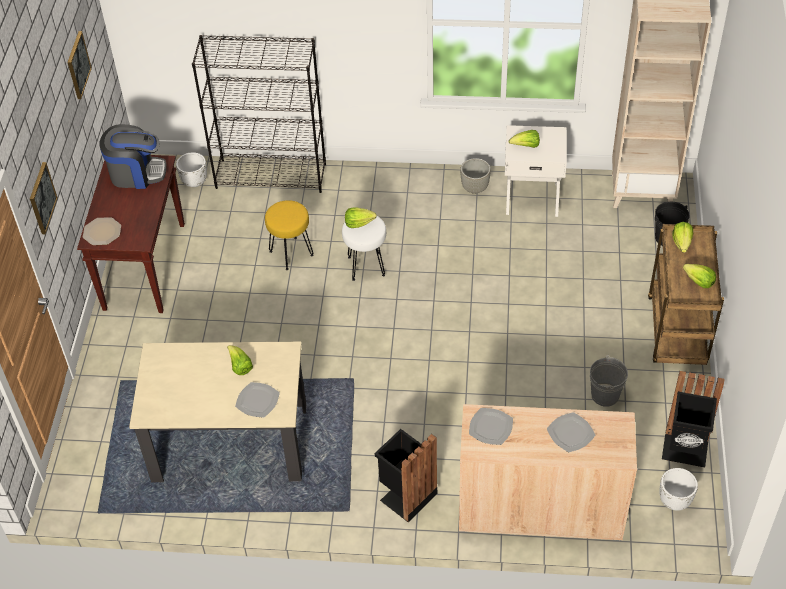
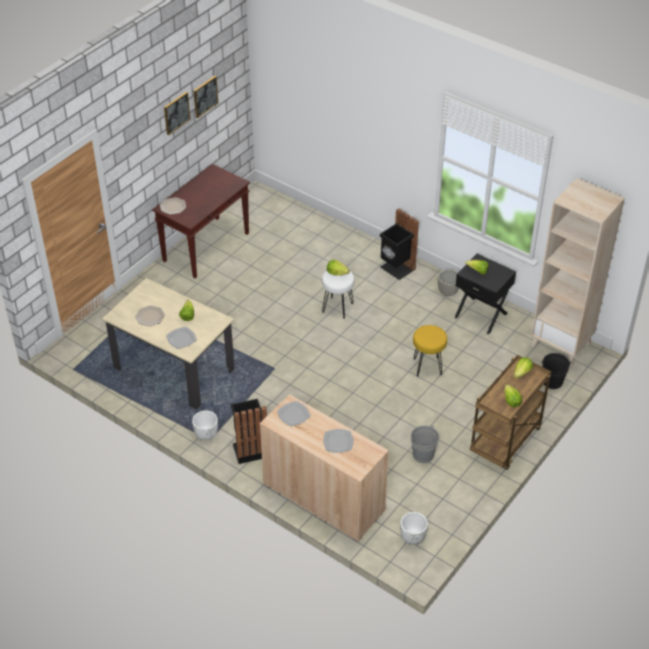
camera: 30 degrees right, 5 degrees down
(42, 198) = (129, 163): picture -> picture (176, 113)
(136, 173) = (219, 182): coffee machine -> none
(192, 391) = (150, 316): none -> plate
(194, 182) = (275, 211): white planter -> white planter (206, 435)
(271, 176) = (324, 228): black bookcase -> none
(292, 253) = (298, 279): yellow stool -> yellow stool (428, 366)
(532, 197) = (481, 315): white nightstand -> black nightstand
(685, 450) = (446, 512): black trash can -> black trash can (396, 268)

